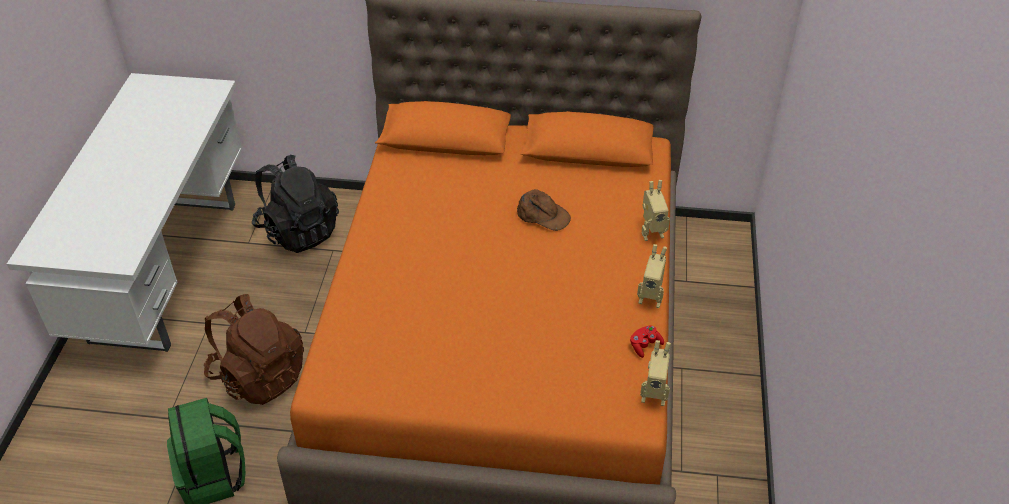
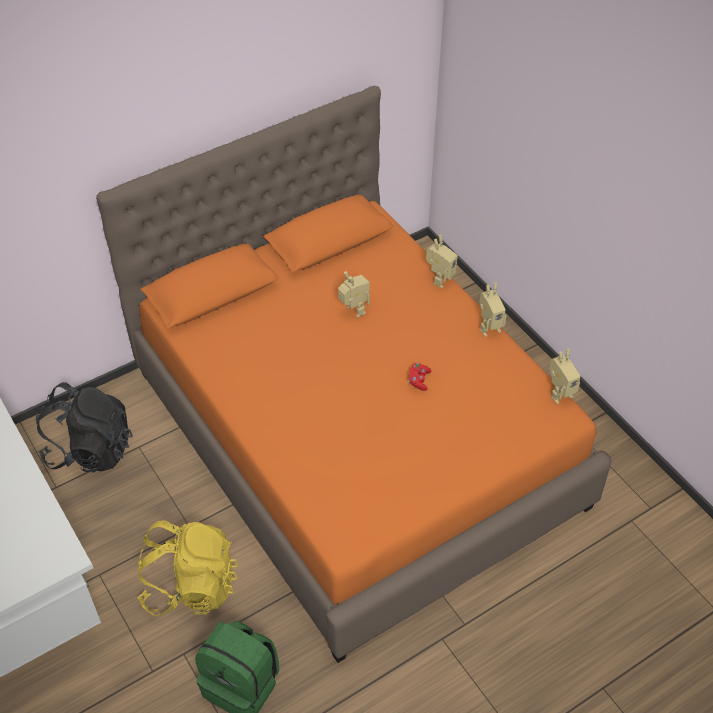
camera: 40 degrees left, 5 degrees up
(259, 376) = (190, 585): brown backpack -> yellow backpack
(543, 216) = (353, 311): brown cap -> toy robot
(645, 345) = (519, 364): red game controller -> red game controller (419, 380)

